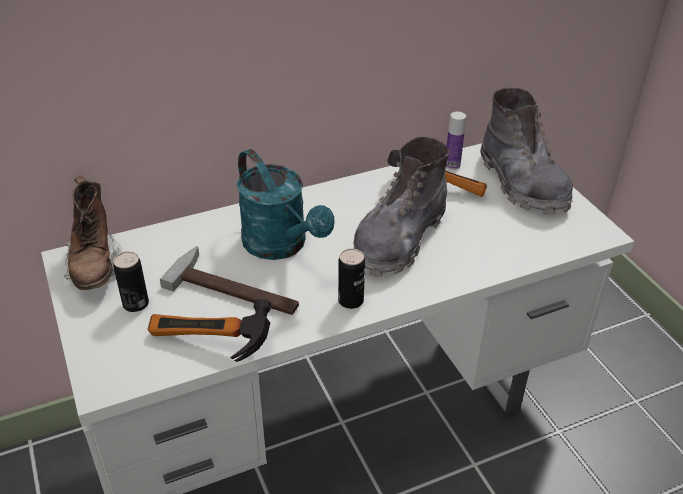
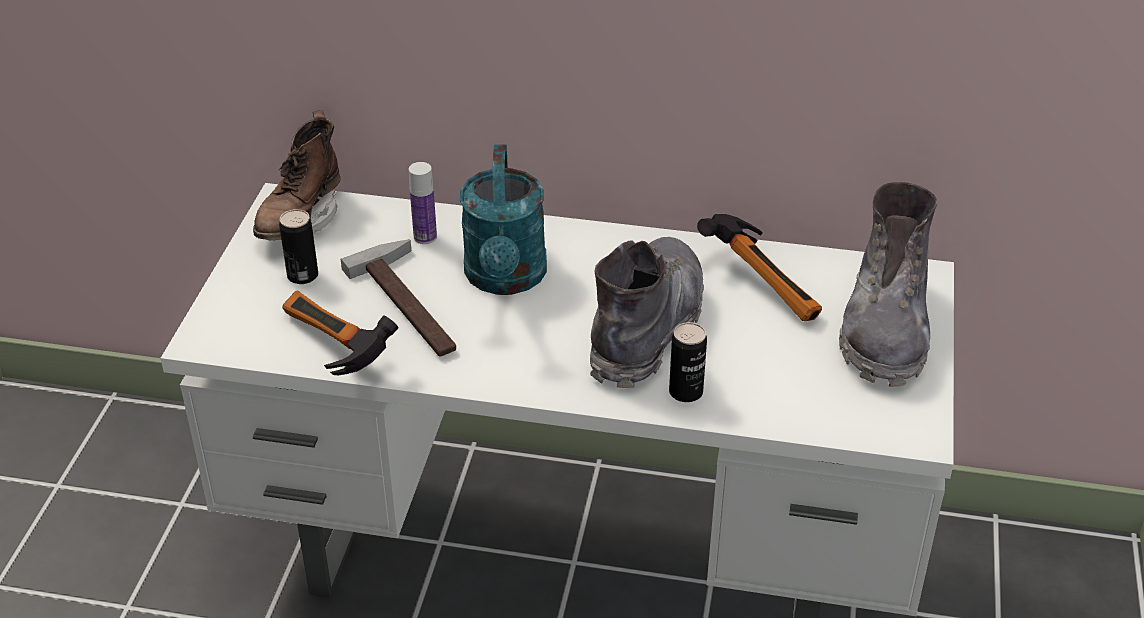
camera: 35 degrees right, 0 degrees up
(350, 301) = (517, 371): can -> can (685, 392)
(399, 239) = (647, 329): grey boot -> grey boot turned 135 degrees clockwise
(452, 165) = (817, 268): bottle -> bottle (425, 237)

